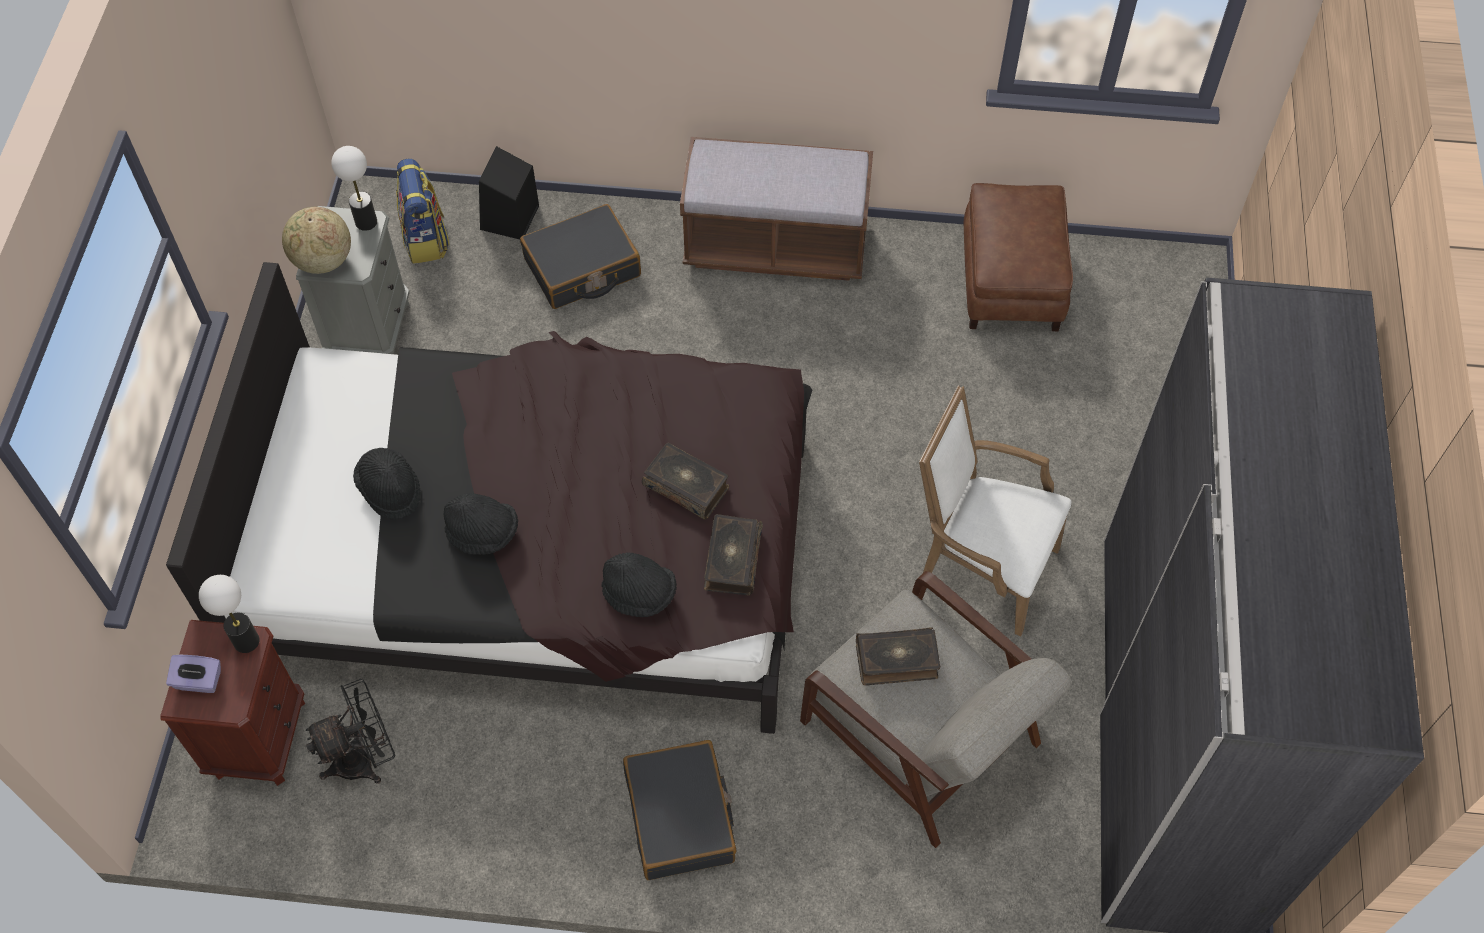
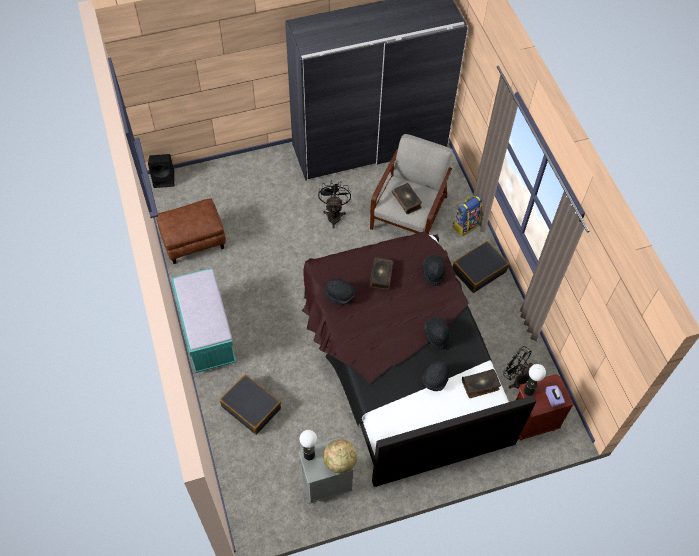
camera: 115 degrees left, 0 degrees up
(426, 239) = (262, 486): backpack -> backpack (466, 224)
(509, 219) = (234, 453): black speaker -> black speaker (164, 179)
(675, 394) = (340, 296): none -> black hat
(731, 560) = (403, 250): book -> book (480, 385)
(775, 246) = (207, 333): brown bench -> turquoise bench
(979, 565) = (334, 214): white armchair -> black fan

